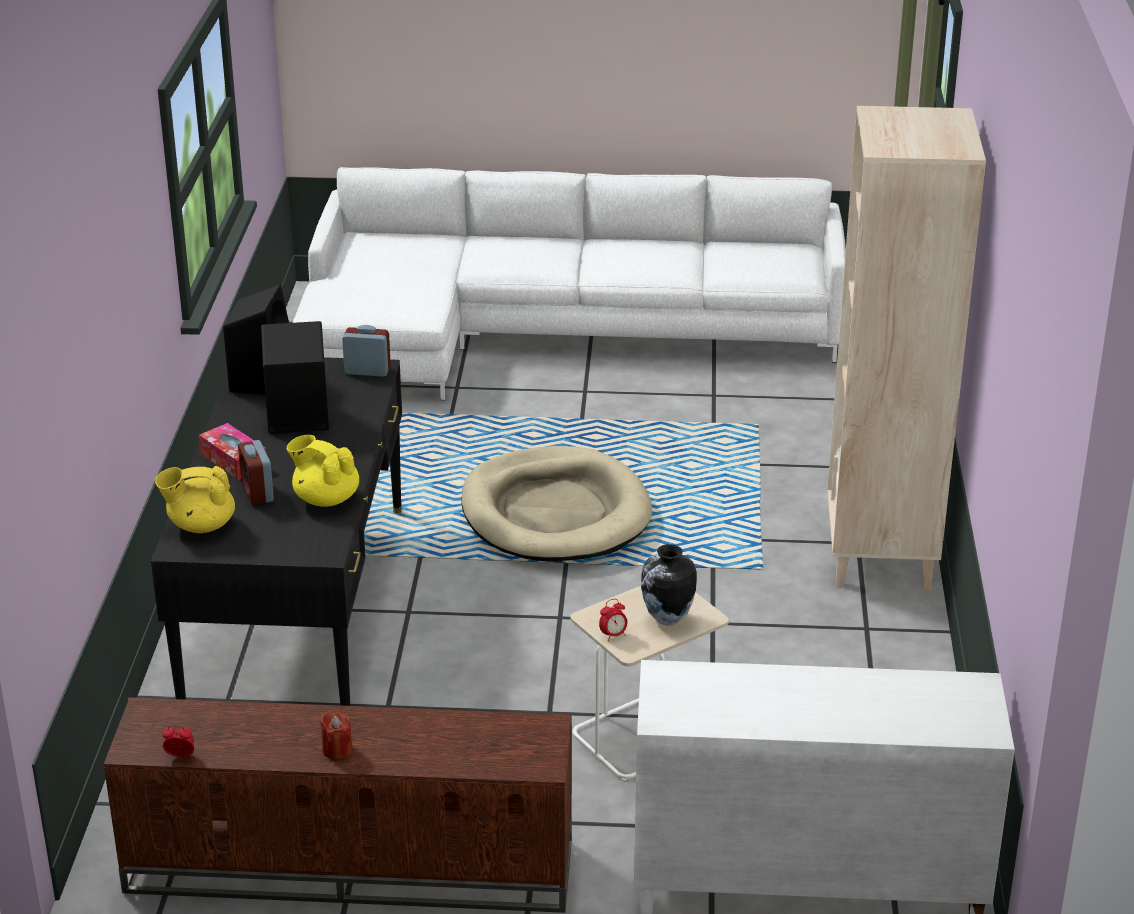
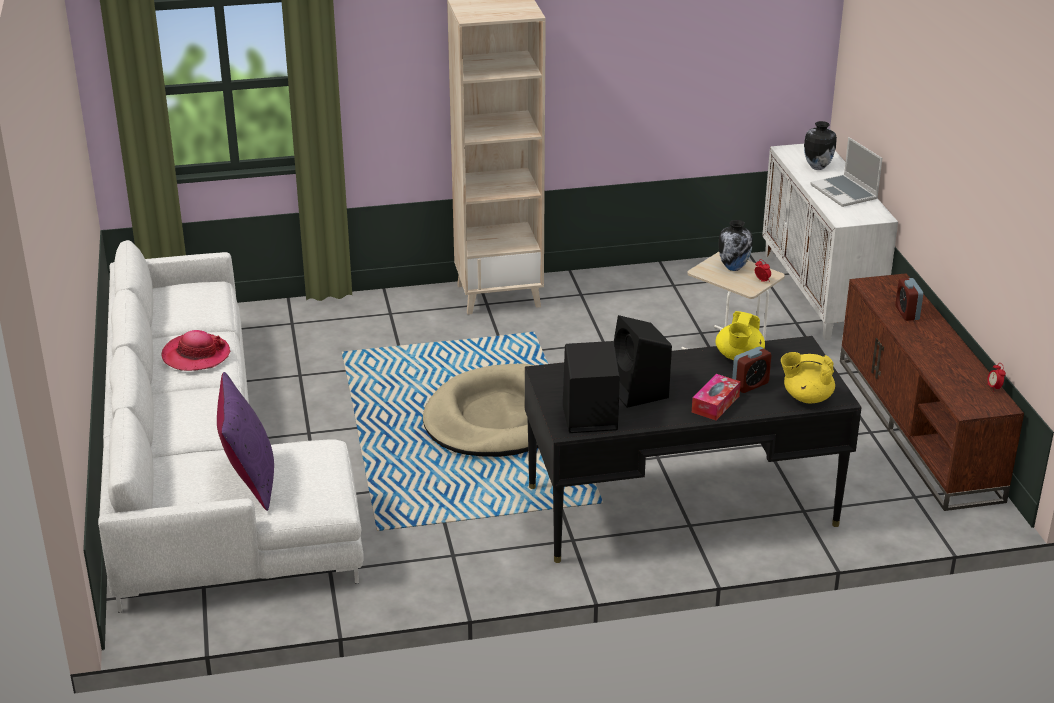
camera: 105 degrees left, 0 degrees up
(200, 525) = (806, 397): yellow teapot -> yellow teapot turned 120 degrees clockwise
(337, 749) = (941, 340): red candle -> none
(367, 371) = (550, 376): alarm clock -> alarm clock (907, 313)
(383, 272) = (250, 480): none -> purple pillow
(636, 256) = (196, 355): none -> hat
(771, 706) = (845, 192): none -> laptop
(891, 703) = (817, 167): none -> vase

